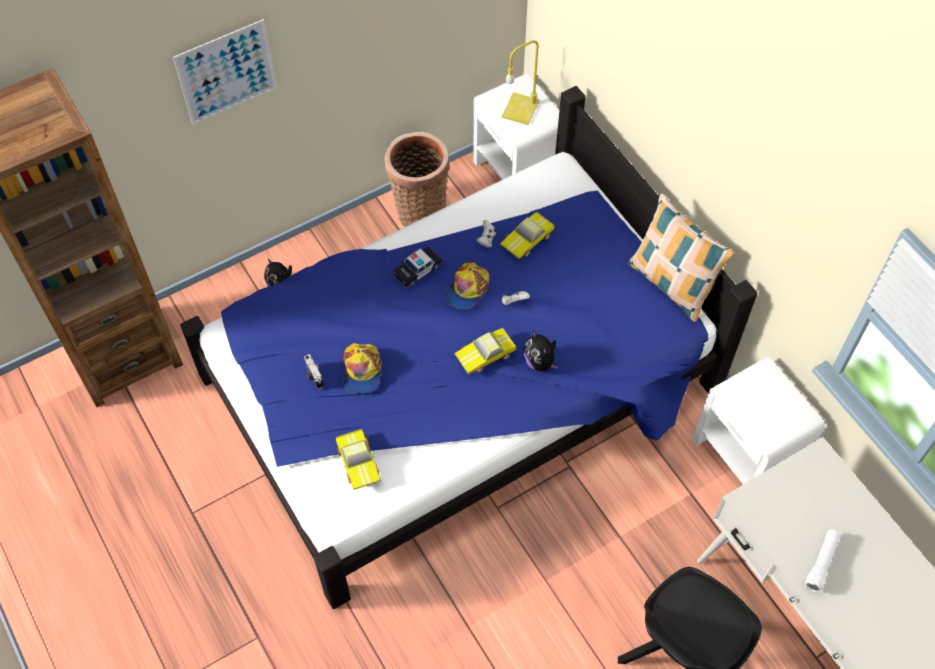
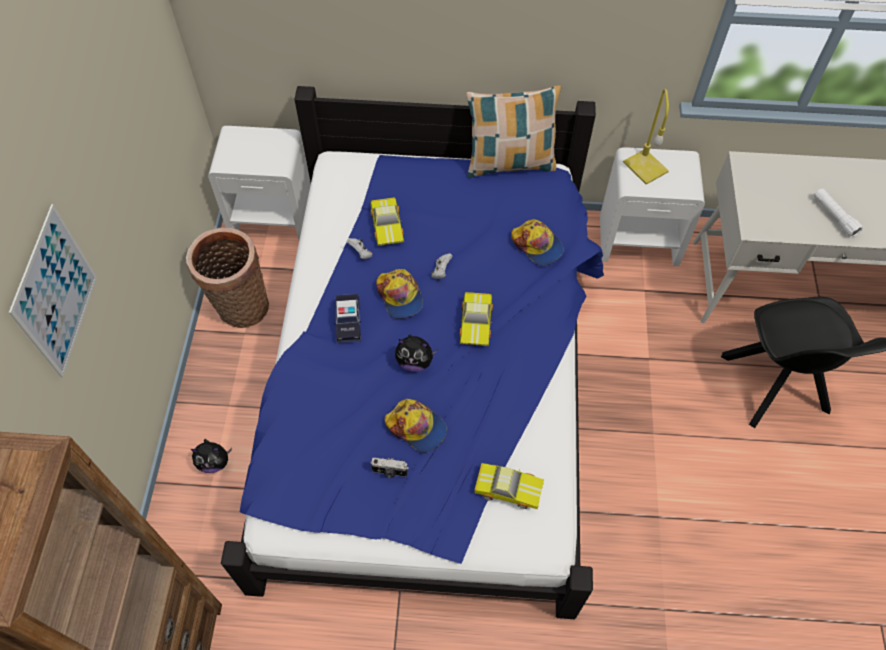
camera: 55 degrees left, 0 degrees up
(520, 108) = (254, 150): yellow table lamp -> yellow table lamp (644, 166)
(540, 361) = (511, 290): plush toy -> plush toy (414, 361)
(599, 354) = (537, 245): none -> cap

